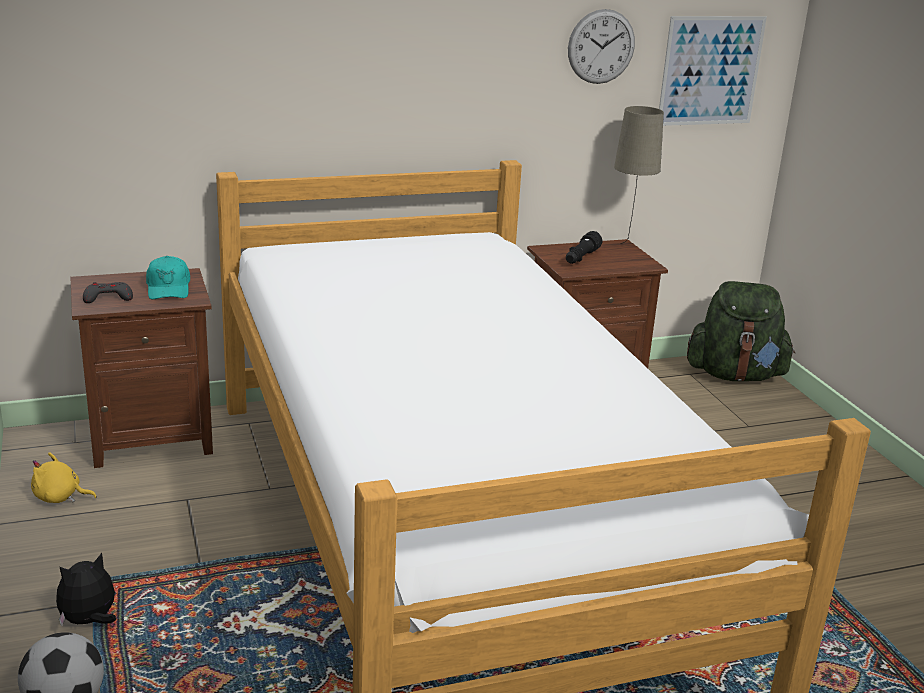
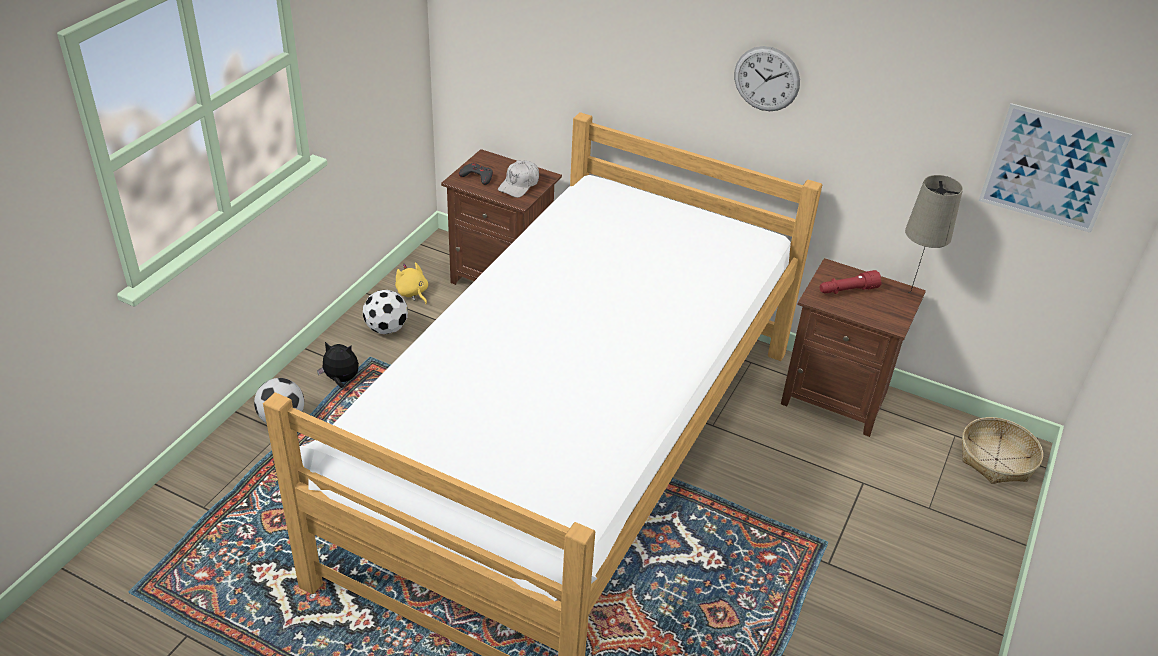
camera: 45 degrees right, 15 degrees up
(75, 543) = (386, 328): none -> football
(169, 288) = (519, 185): turquoise cap -> white cap
(581, 258) = (847, 290): black flashlight -> red flashlight
(601, 46) = (927, 110): wall clock -> wall clock (766, 79)
(735, 375) = (996, 459): green backpack -> basket

